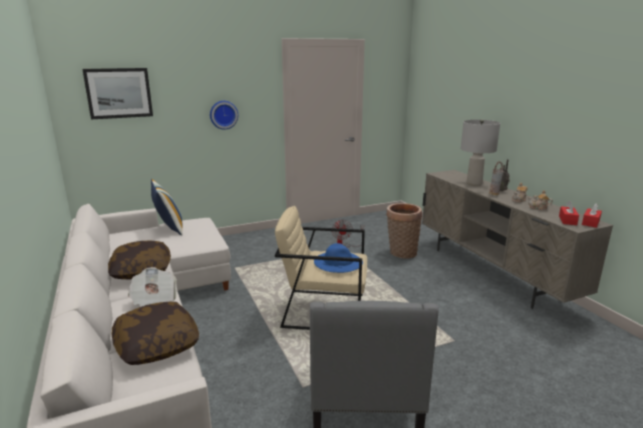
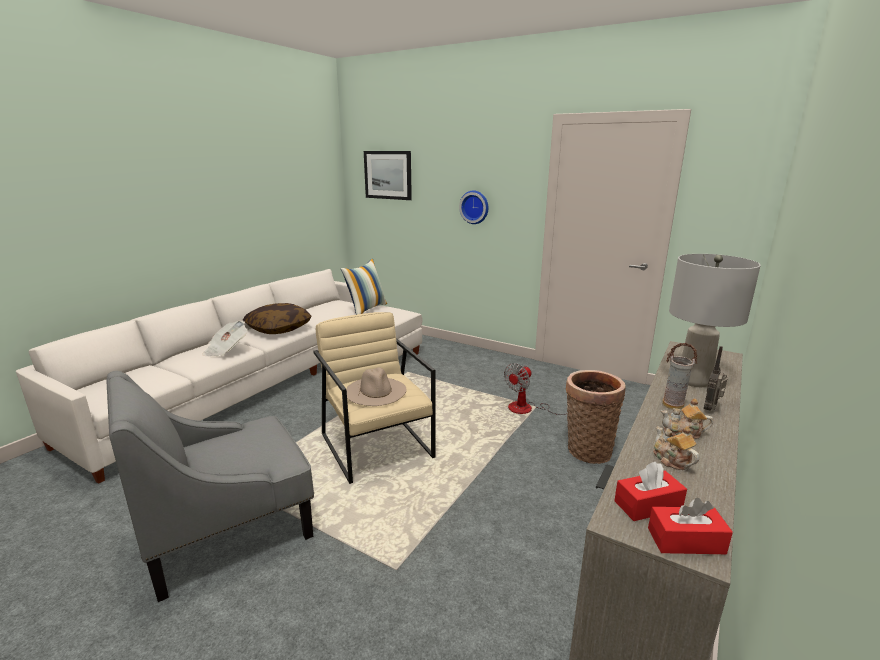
camera: 55 degrees right, 0 degrees up
(156, 345) = (164, 373): pillow -> none
(338, 261) = (376, 391): blue hat -> beige hat

